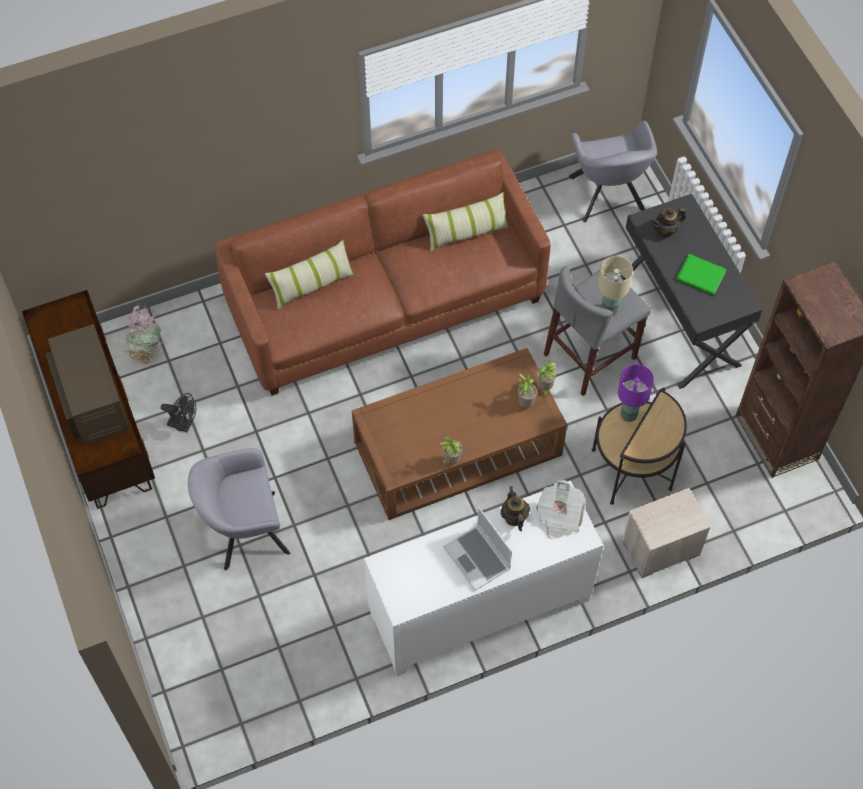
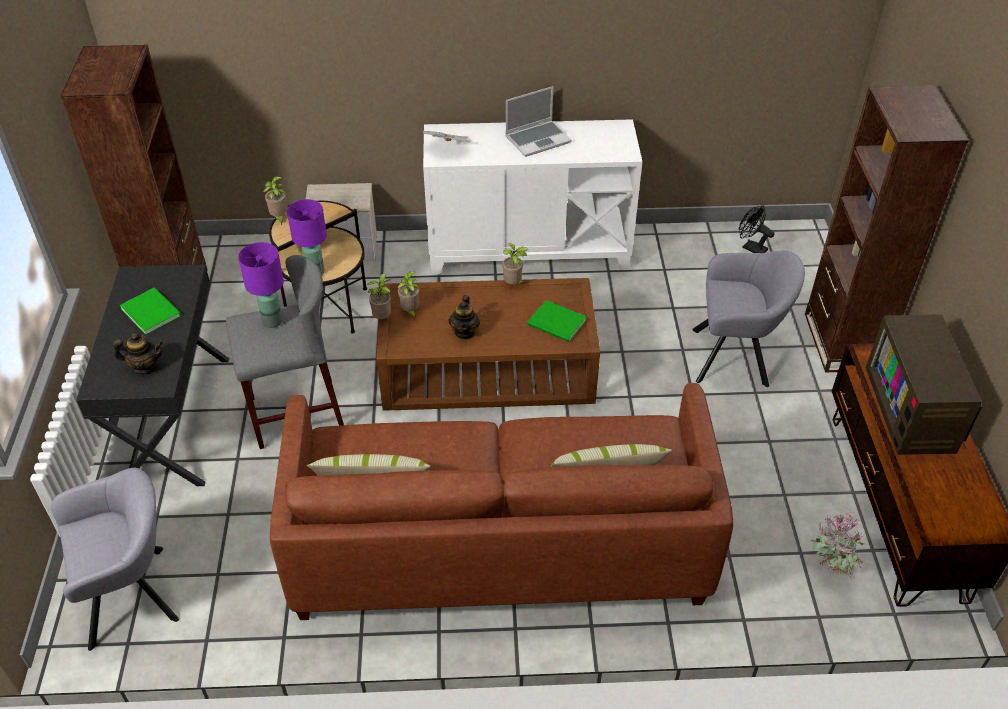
camera: 160 degrees left, 15 degrees down
(147, 583) = (842, 341): none -> brown bookcase
(183, 424) = (789, 473): black fan -> black fan (751, 247)
(396, 428) = (557, 324): none -> green book
(478, 558) = (538, 139): laptop -> laptop turned 75 degrees clockwise
(514, 517) = (490, 155): teapot -> teapot (465, 332)
(607, 197) = (134, 594): grey armchair -> grey armchair turned 60 degrees clockwise
(610, 309) = (272, 321): beige table lamp -> purple table lamp
(682, 424) = (279, 218): none -> potted plant

